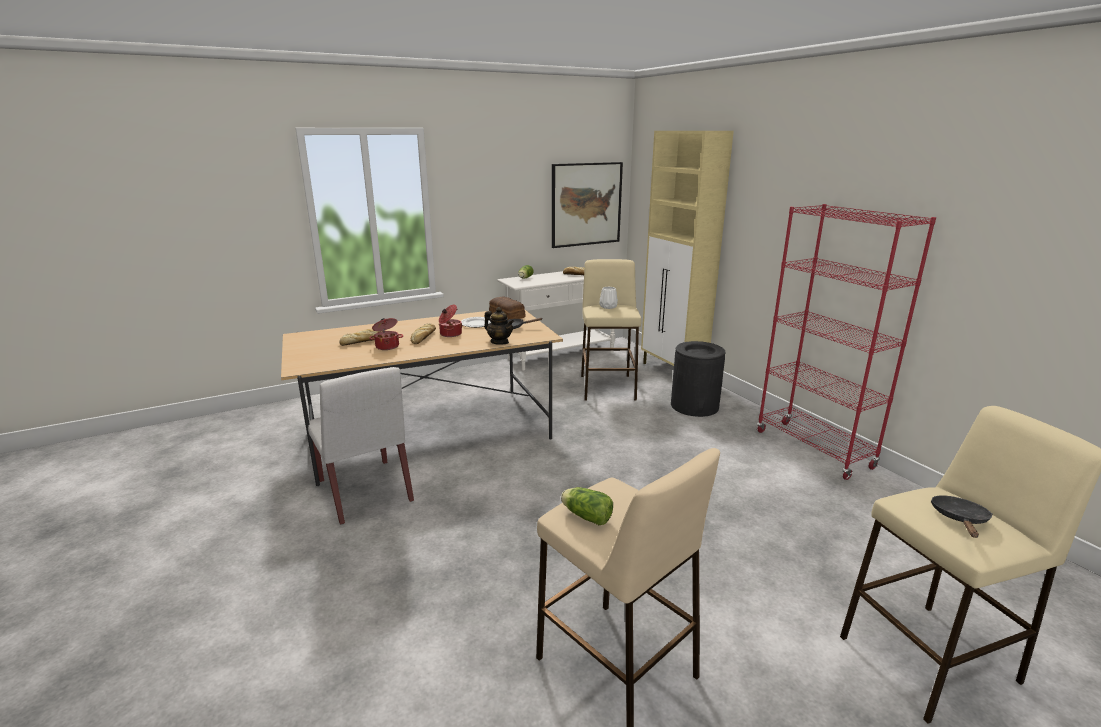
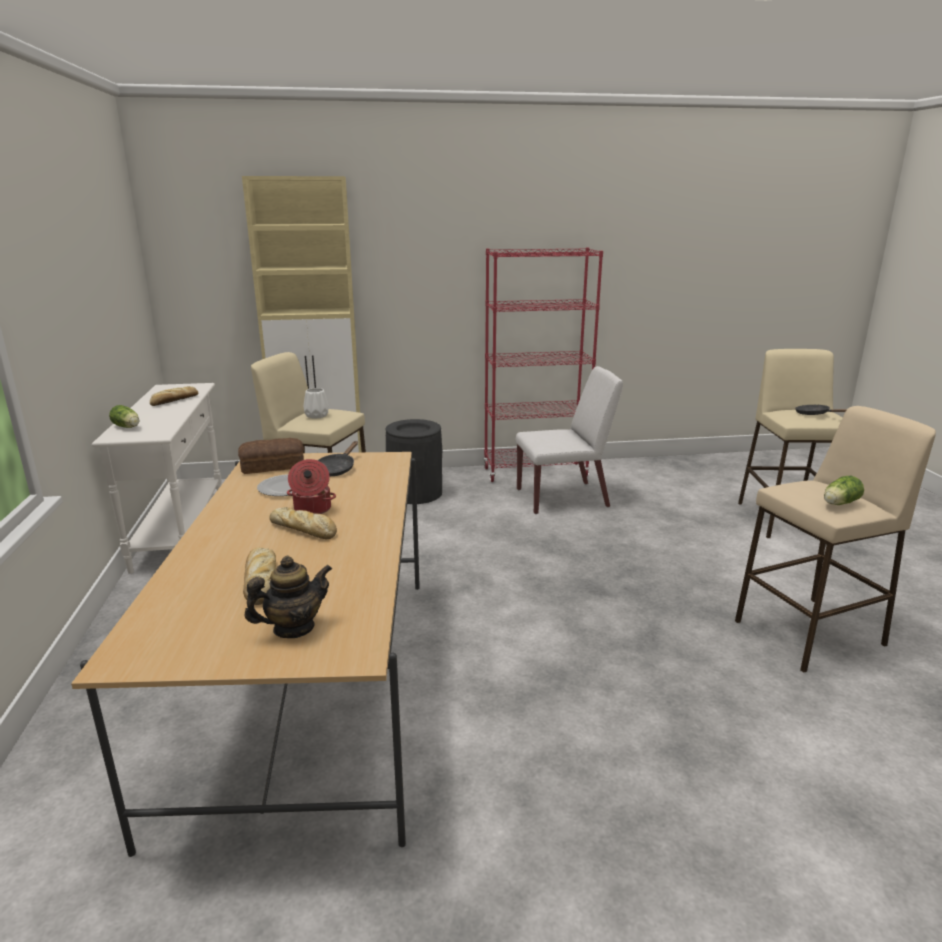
camera: 70 degrees left, 0 degrees up
(365, 491) = (458, 777): white chair -> white chair (563, 498)
(387, 346) = (316, 561): cooking pot -> none
(499, 342) = (387, 483): teapot -> teapot (293, 628)
(586, 204) = (125, 294): picture -> none

